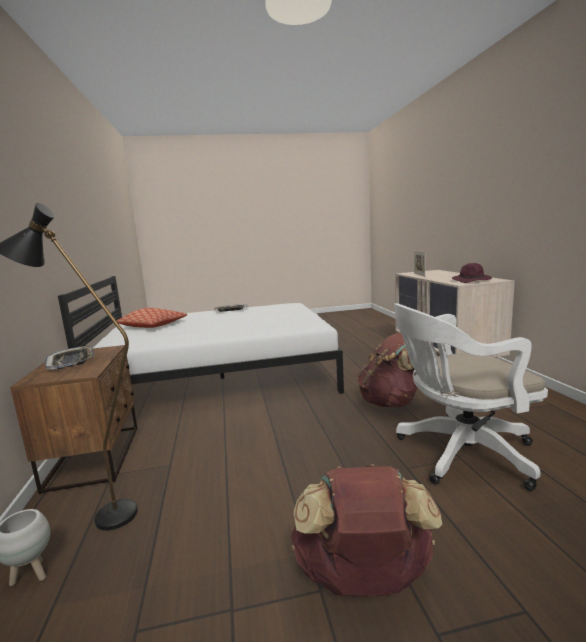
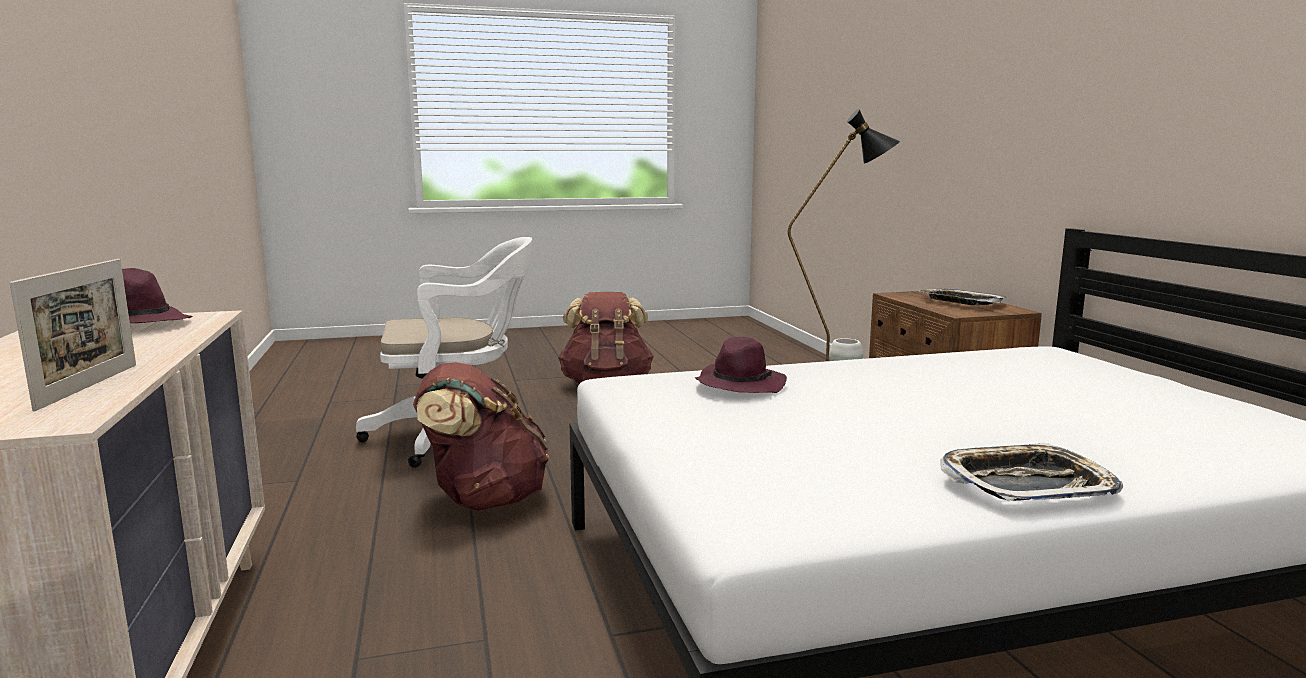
camera: 175 degrees right, 0 degrees up
(153, 326) = (1137, 406): pillow -> none
(273, 326) = (739, 384): none -> purple hat

